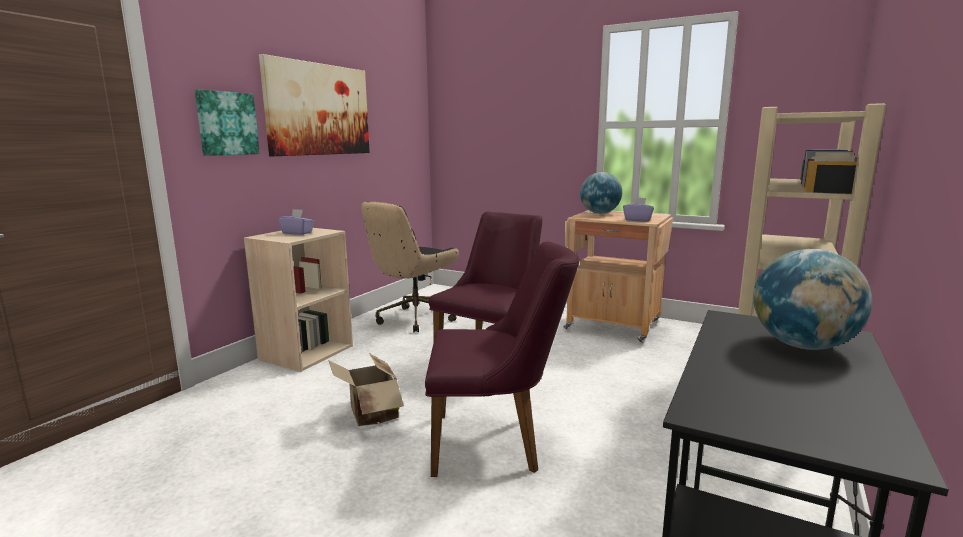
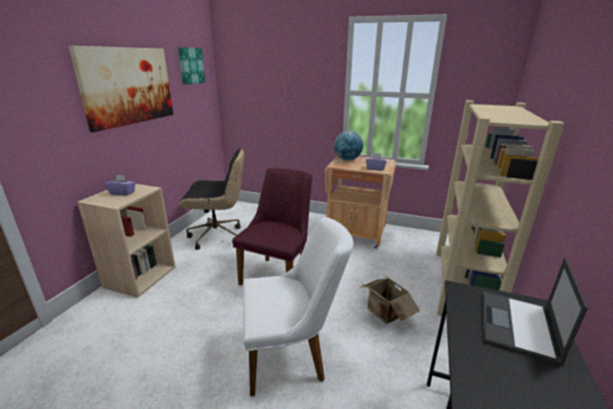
camera: 10 degrees left, 10 degrees up
(226, 123) = (47, 111): picture -> picture (190, 65)
(370, 416) = (197, 338): cardboard box -> cardboard box (384, 314)
(414, 320) = (218, 236): black office chair -> black office chair turned 120 degrees counterclockwise
(497, 443) = (292, 355): purple chair -> white chair
(802, 346) = (518, 326): globe -> laptop

